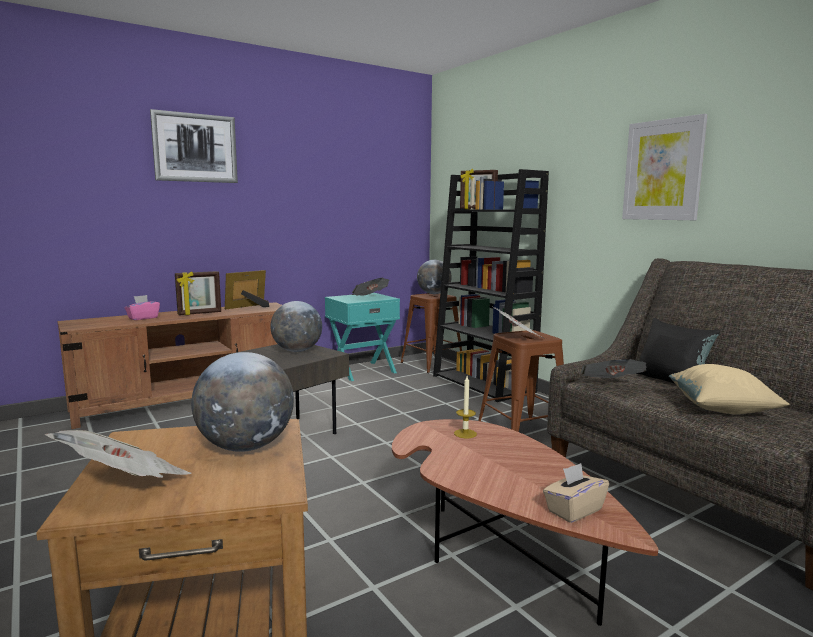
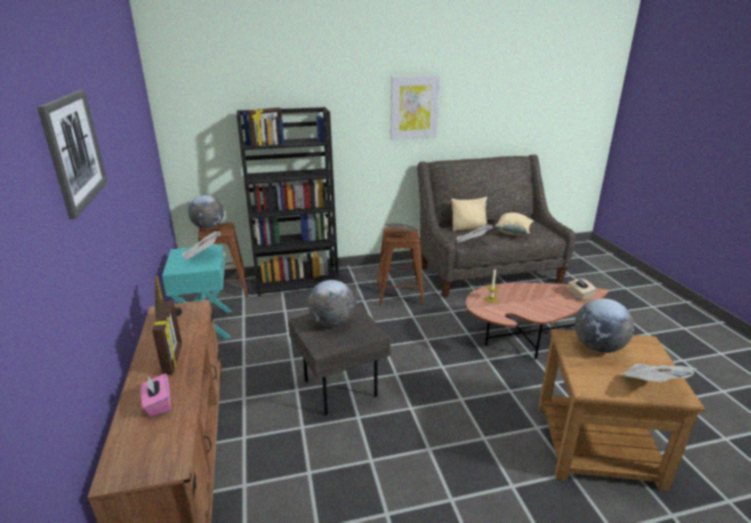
camera: 70 degrees left, 15 degrees up
(671, 381) = (469, 228): black pillow -> beige pillow

